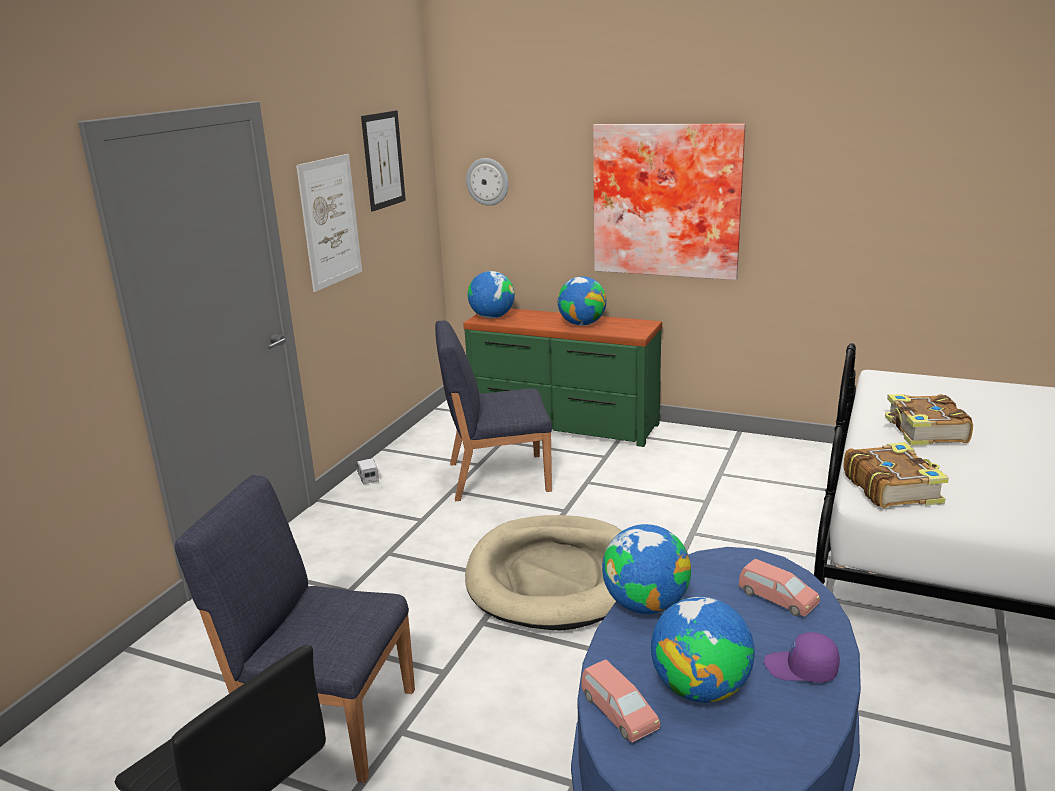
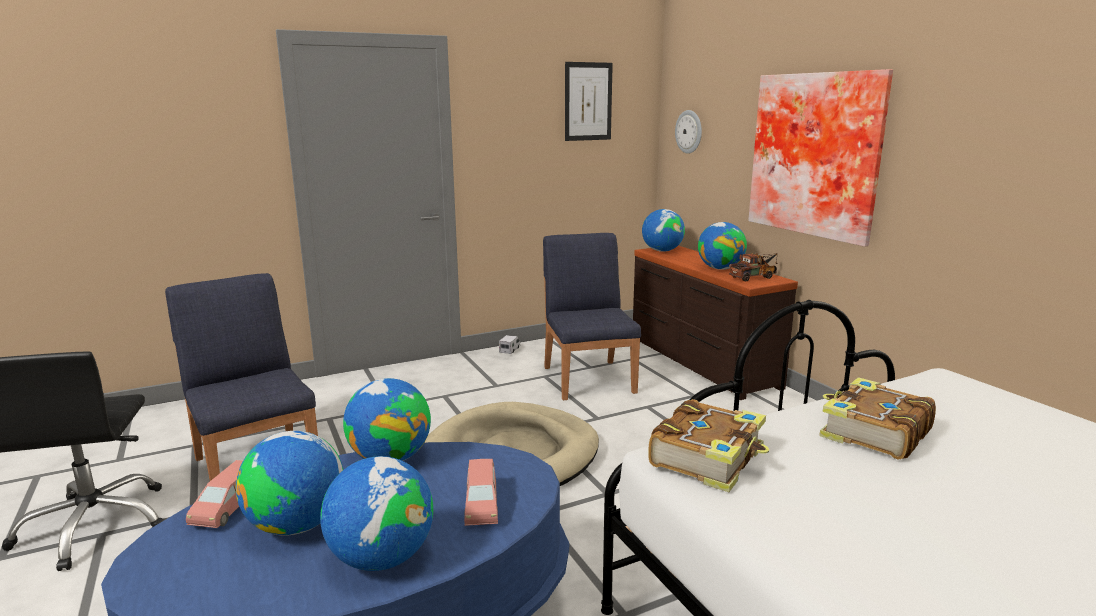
camera: 40 degrees right, 5 degrees down
(330, 221) = (513, 140): picture -> none
(497, 476) = (589, 379): blue chair -> blue chair turned 45 degrees clockwise
(563, 424) = (699, 362): green dresser -> brown dresser
(625, 326) = (755, 277): none -> toy truck
(801, 669) = (381, 558): purple cap -> globe

